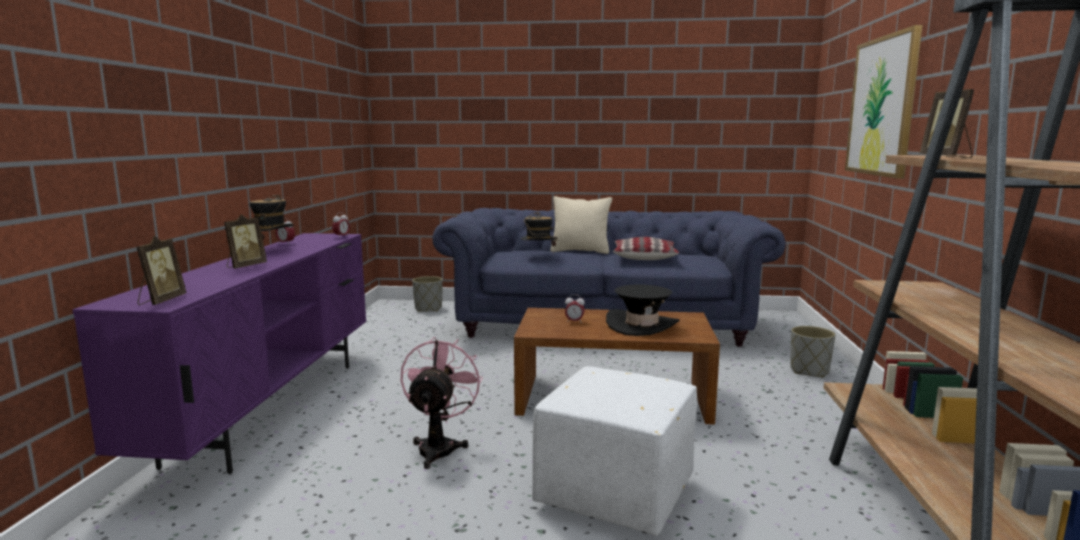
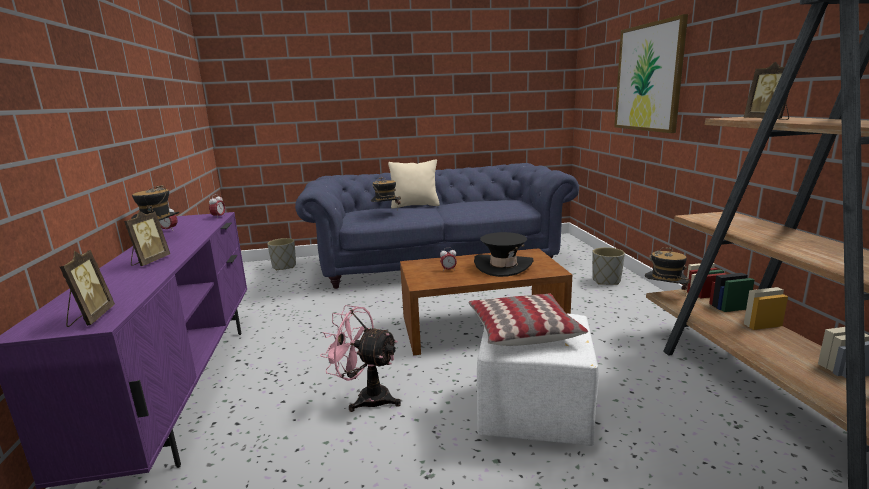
camera: 15 degrees left, 5 degrees up
(439, 447) = (366, 397): pink fan -> pink fan turned 60 degrees counterclockwise
(644, 257) = (470, 206): pillow -> pillow (522, 330)
(846, 388) = (664, 296): none -> hat

